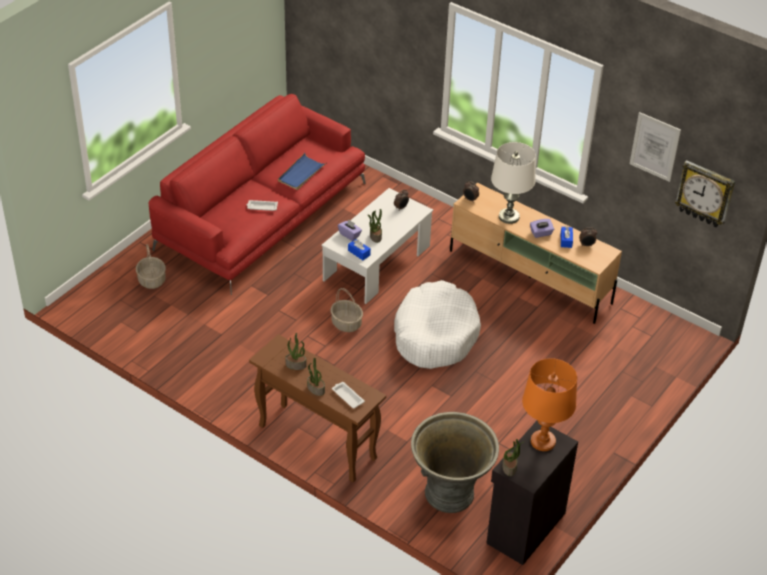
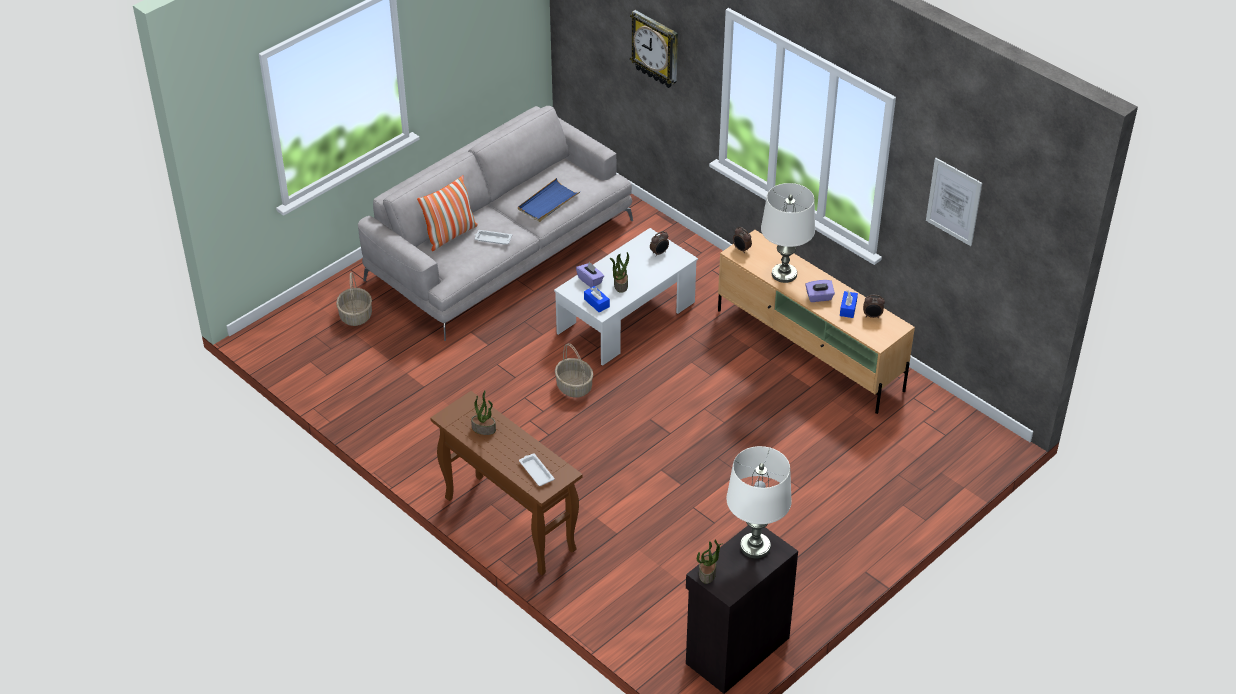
camera: 10 degrees right, 0 degrees up
(226, 206) = (450, 235): none -> pillow
(261, 215) = (500, 249): red sofa -> grey sofa
(315, 389) = (500, 459): potted plant -> none
(435, 334) = (678, 409): white dog bed -> none
(450, 494) = (655, 601): grey planter -> none
(543, 441) = (755, 547): orange table lamp -> white table lamp
(705, 194) = (1011, 264): wall clock -> wall clock (656, 49)

